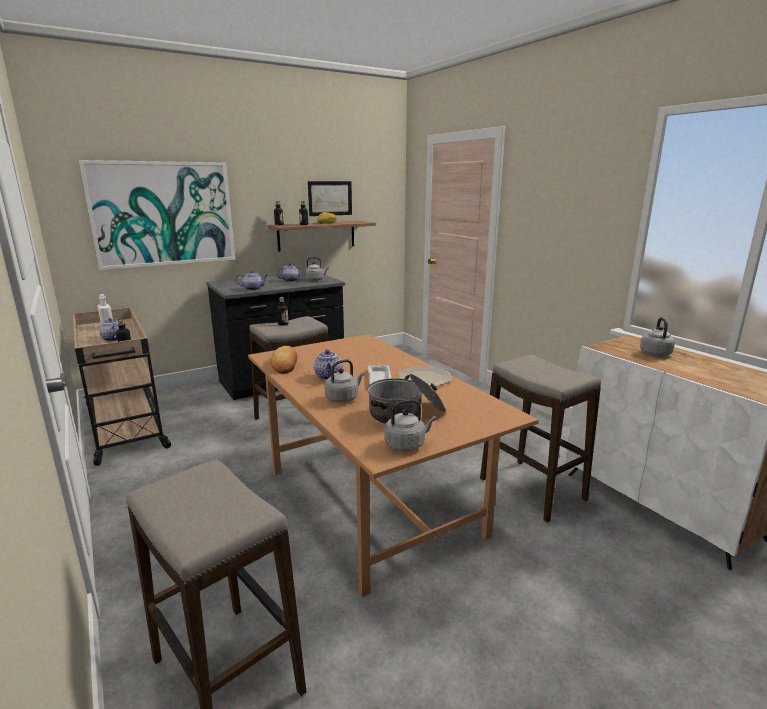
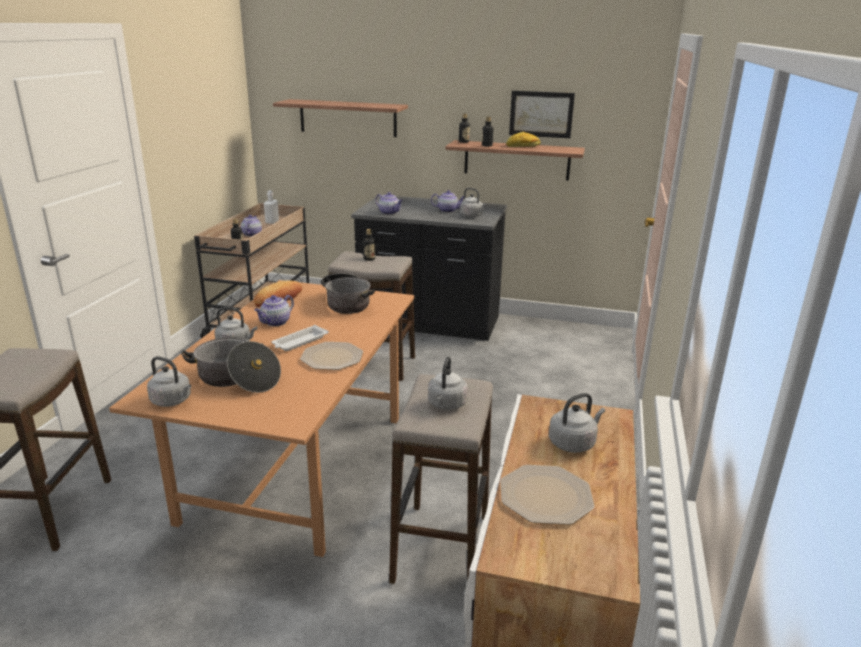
camera: 45 degrees right, 5 degrees up
(163, 214) = (348, 118): picture -> shelf
(342, 350) = (346, 303): none -> cooking pot
(547, 371) = (446, 405): none -> grey kettle
(708, 373) = (545, 496): none -> plate

